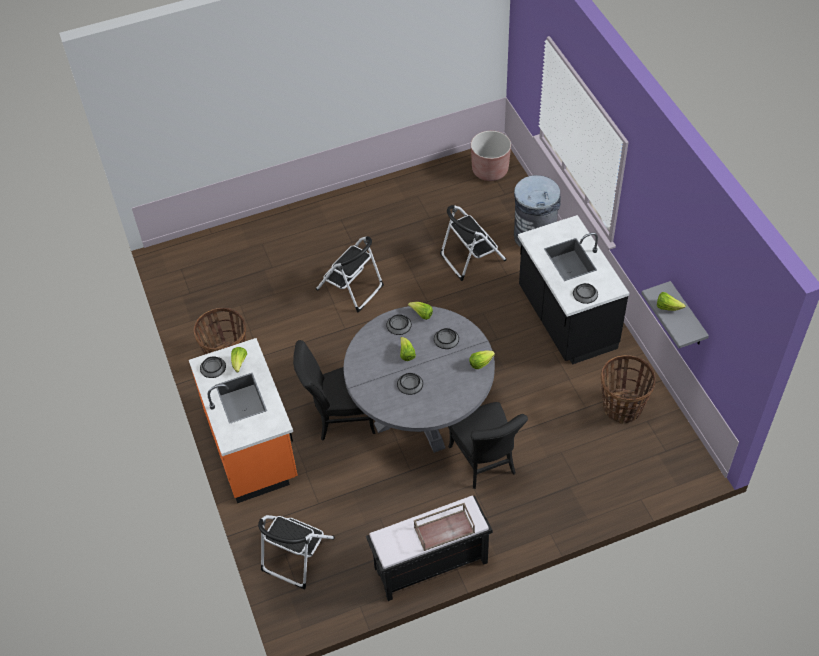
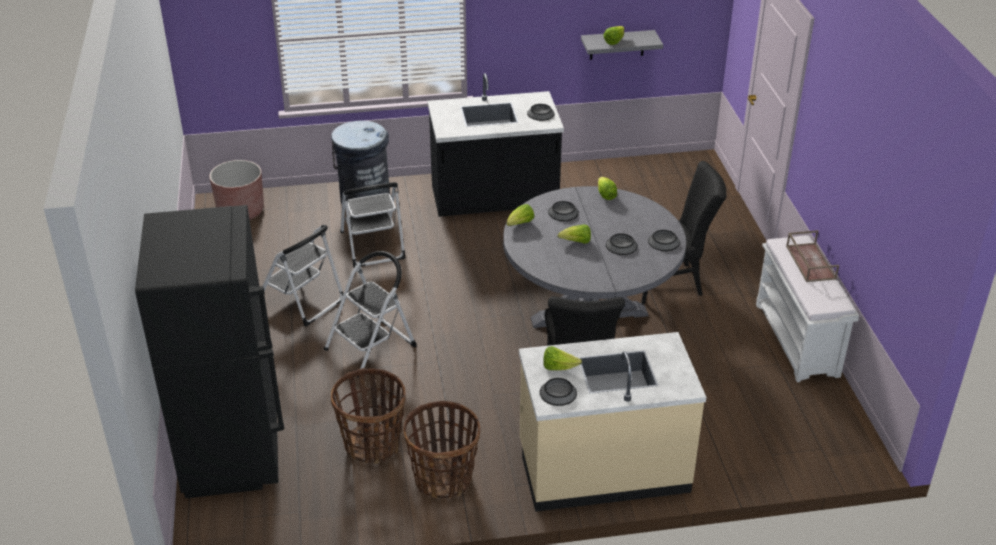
camera: 80 degrees left, 15 degrees down
(234, 247) = (233, 452): none -> black fridge
(253, 446) = (603, 468): orange counter -> beige counter
(296, 556) = (776, 445): step ladder -> step ladder (303, 301)
(399, 325) = (530, 242): bowl -> bowl (663, 241)
(430, 566) = (797, 340): black bench -> white bench
(622, 407) = (620, 186): basket -> basket (372, 445)

